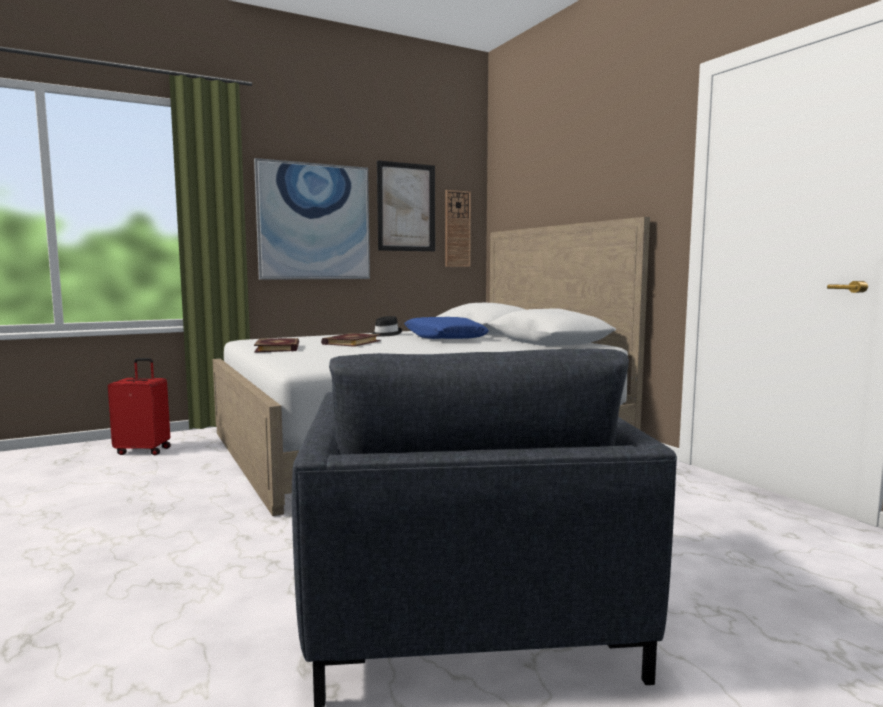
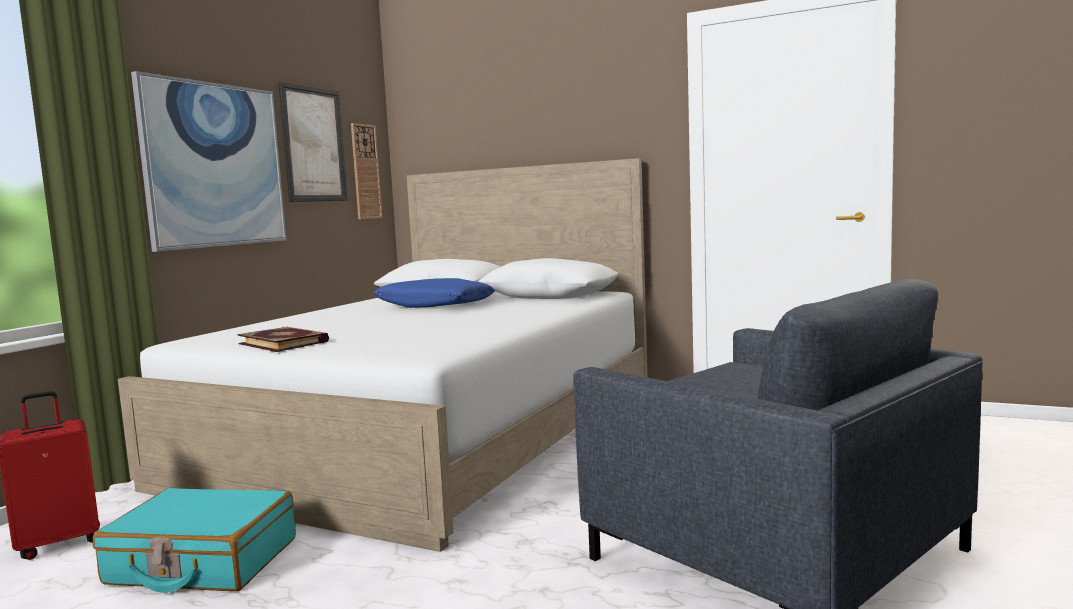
camera: 35 degrees left, 0 degrees up
(170, 480) = (202, 562): none -> turquoise suitcase
(351, 342) = (347, 324): book -> none
(385, 334) = (344, 310): black hat -> none

